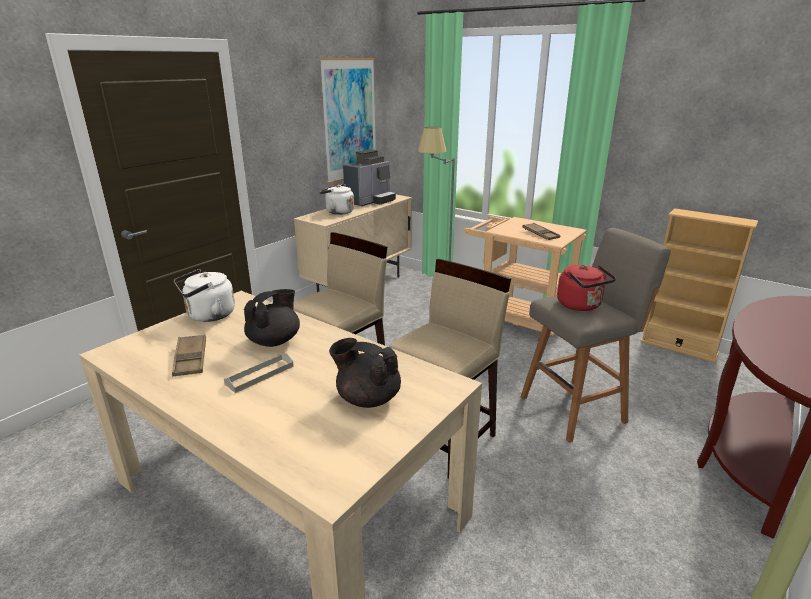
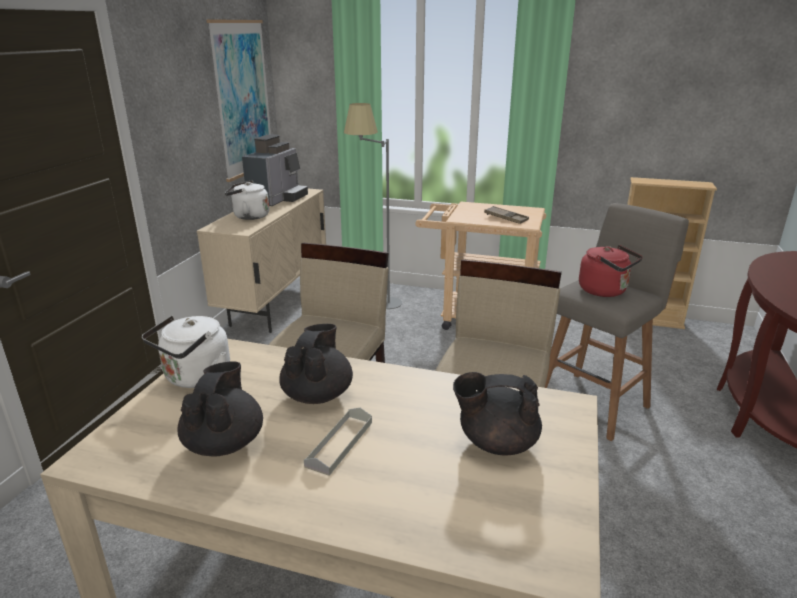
camera: 20 degrees left, 0 degrees up
(191, 359) = (224, 443): brown tray -> black teapot

